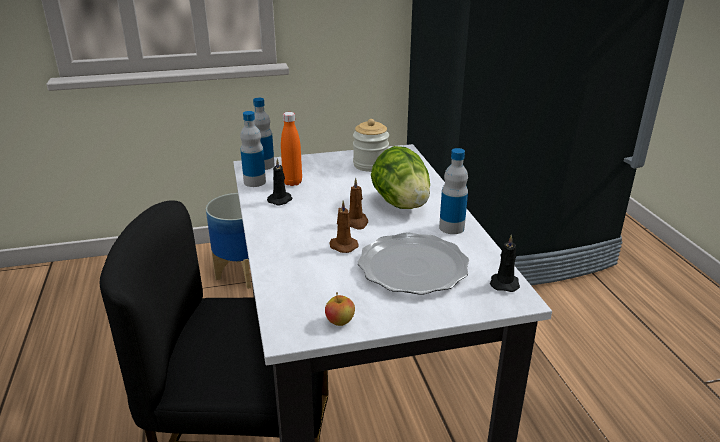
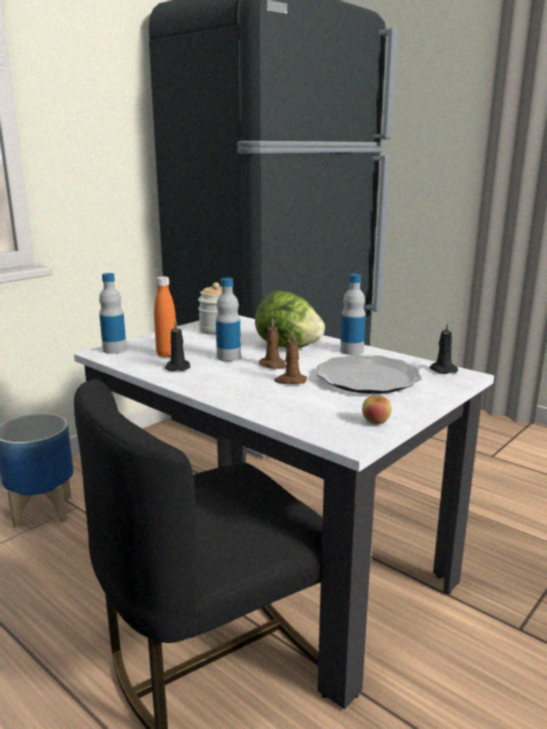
camera: 35 degrees left, 10 degrees down
(254, 182) = (127, 362): bottle -> bottle (228, 357)

